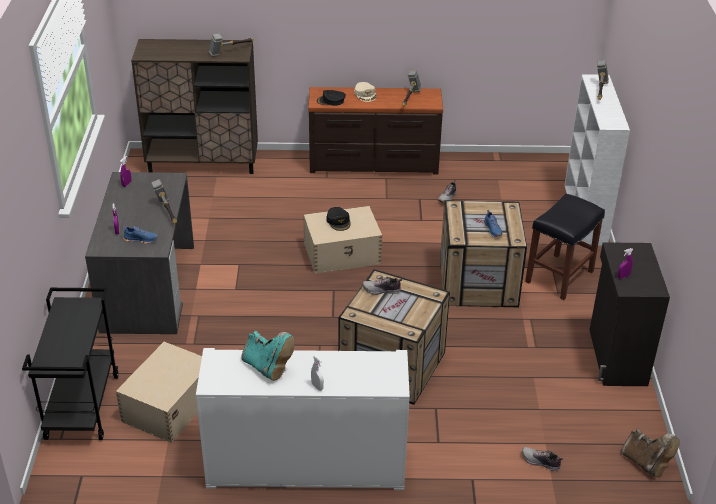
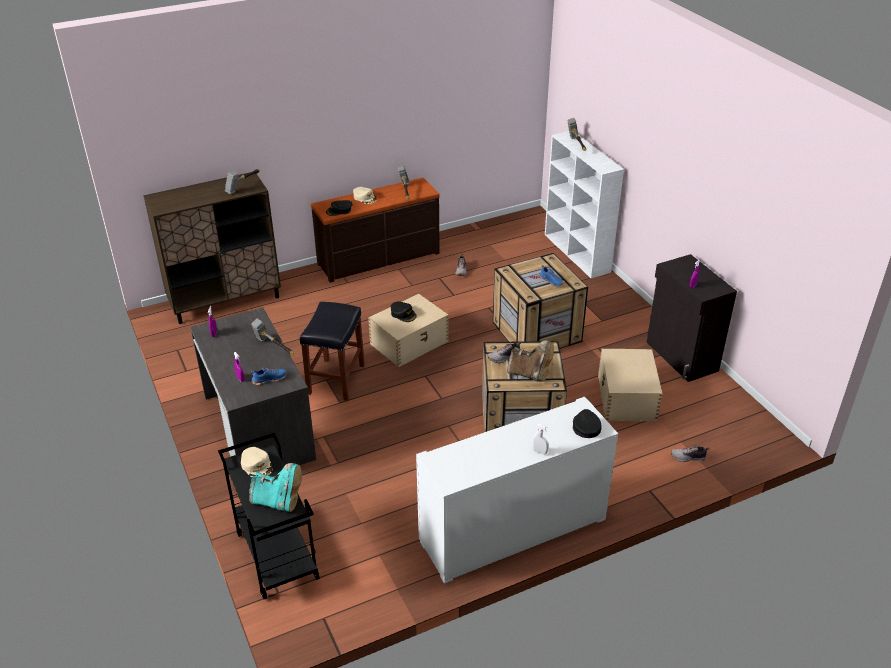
camera: 25 degrees left, 0 degrees up
(76, 312) = (257, 465): none -> beige cap
(168, 406) = (356, 525): beige storage box -> beige storage box (626, 398)
(267, 368) = (486, 451): turquoise boot -> turquoise boot (278, 502)
(382, 379) = (586, 426): none -> black cap
(559, 277) = (594, 308): black stool -> black stool (336, 380)
(646, 463) = (761, 430): brown boot -> brown boot (530, 374)

